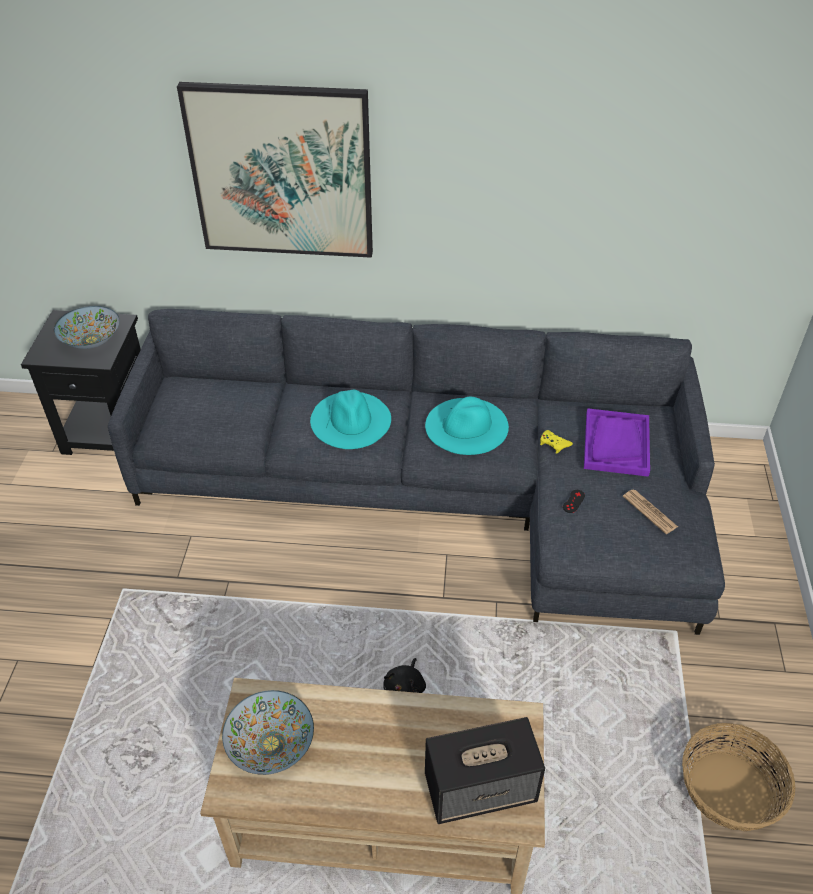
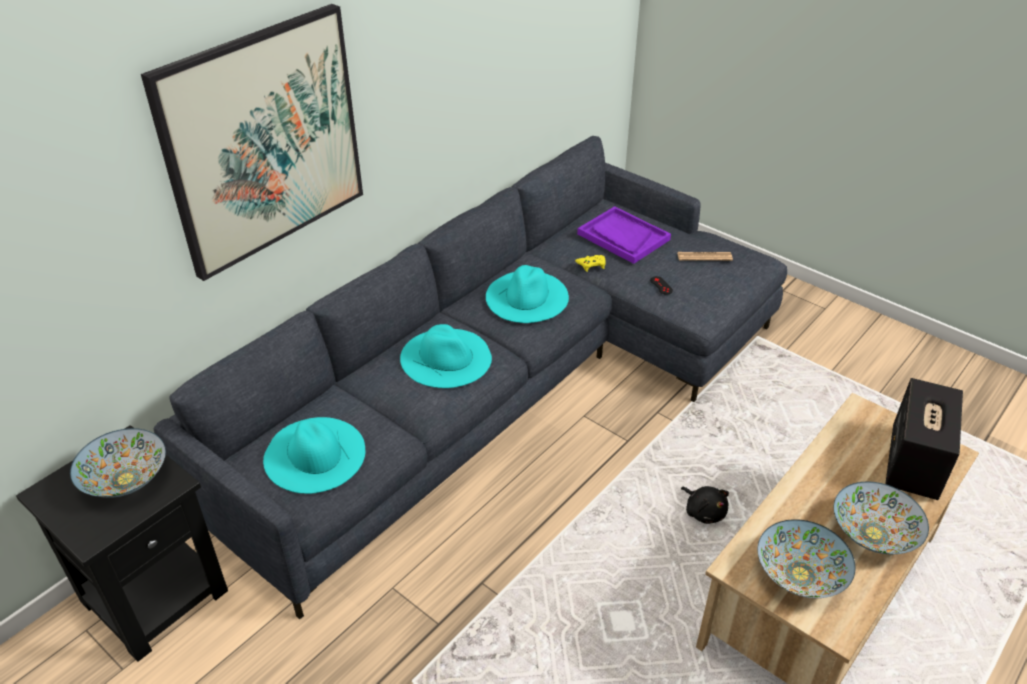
camera: 55 degrees left, 5 degrees down
(200, 410) = (314, 454): none -> turquoise hat
(357, 784) = (873, 534): none -> bowl
(728, 791) = (902, 386): basket -> none

